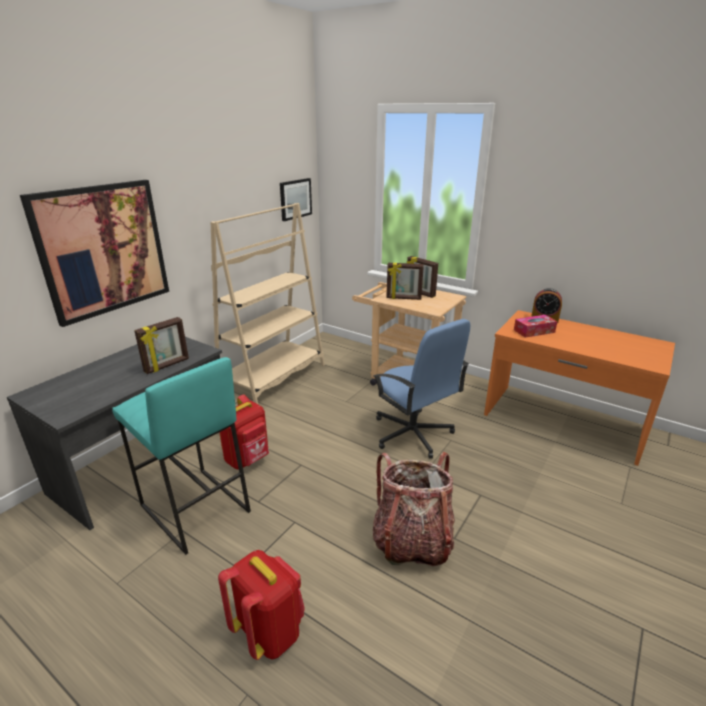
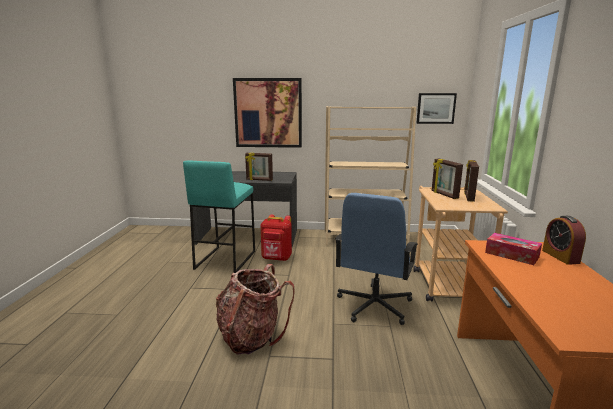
camera: 60 degrees right, 10 degrees down
(269, 631) = (155, 308): red backpack -> none

